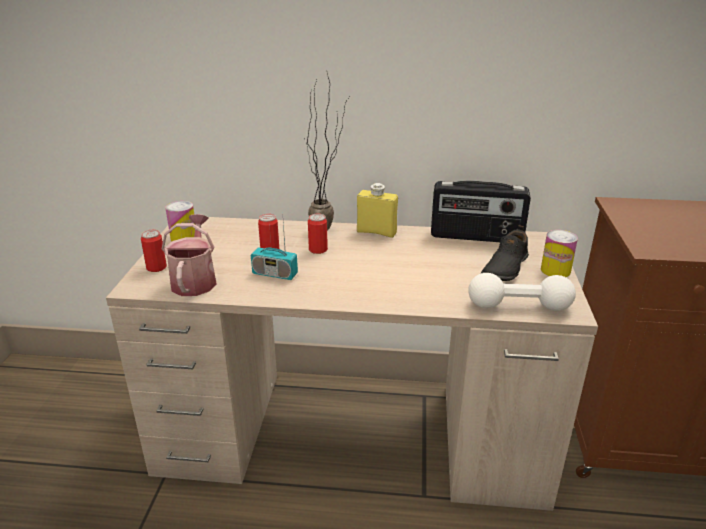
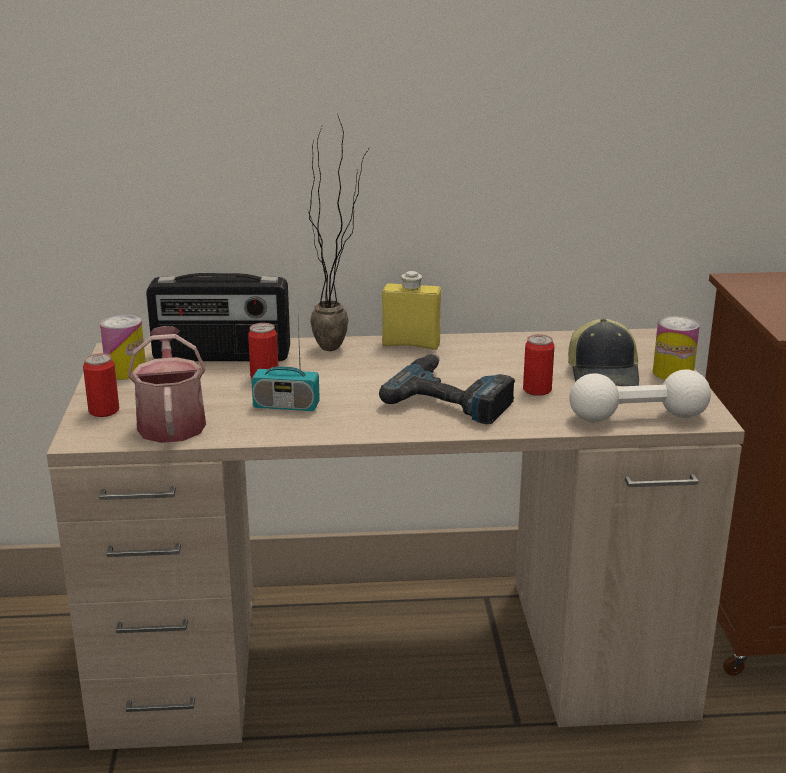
camera: 10 degrees left, 5 degrees down
(318, 249) = (335, 372): can -> can (537, 390)
(390, 278) = (452, 398): none -> power drill
(476, 237) = (554, 341): radio -> radio (222, 356)
(504, 268) = (604, 375): black shoe -> cap

